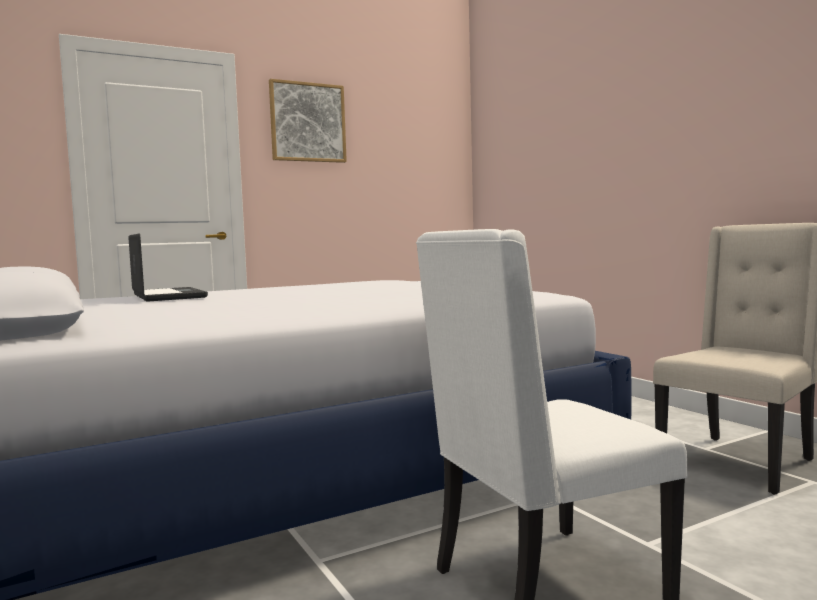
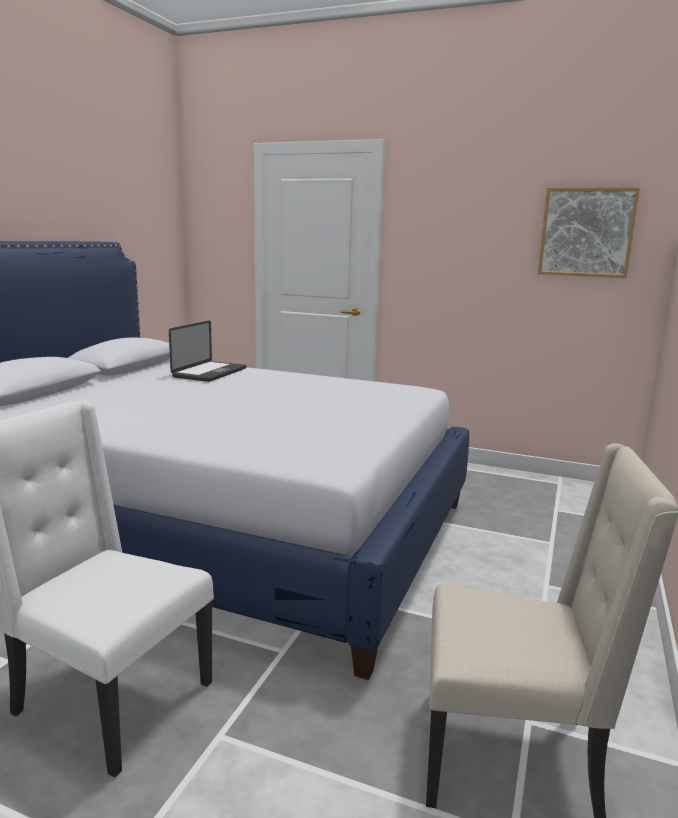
camera: 50 degrees right, 10 degrees up
(307, 122) = (450, 203): picture -> picture (586, 232)

